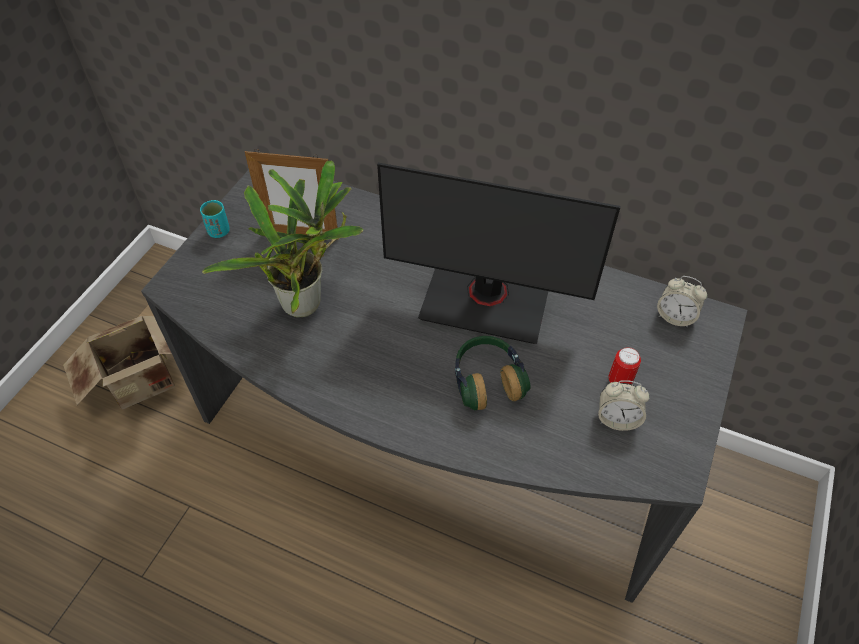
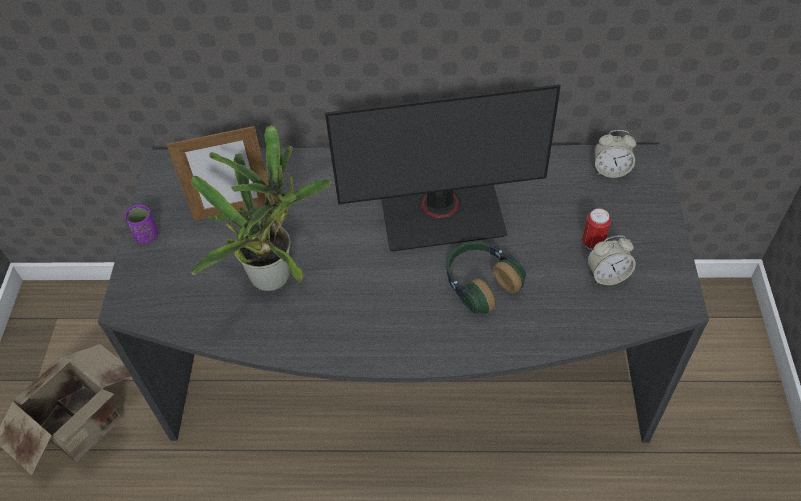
camera: 20 degrees left, 0 degrees up
(219, 231) = (147, 236): turquoise cup -> purple cup

